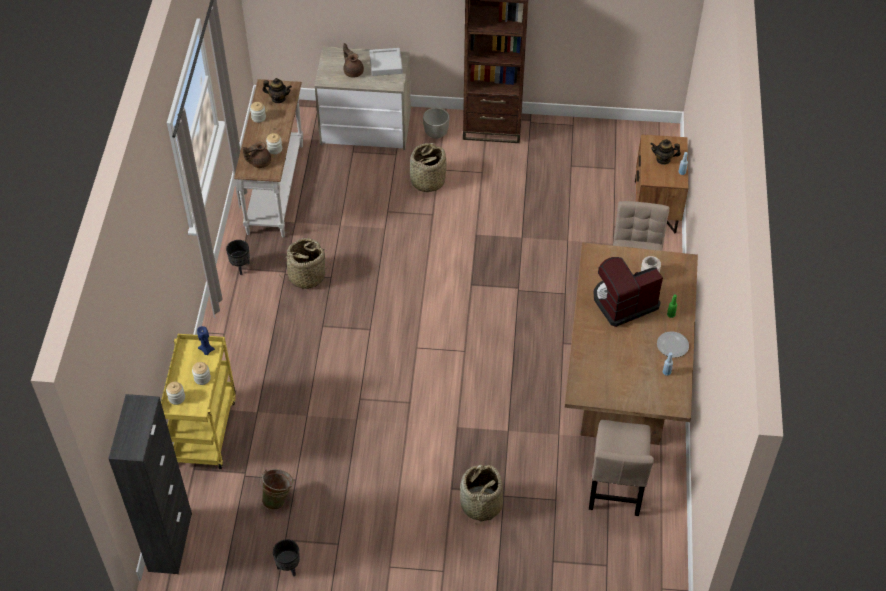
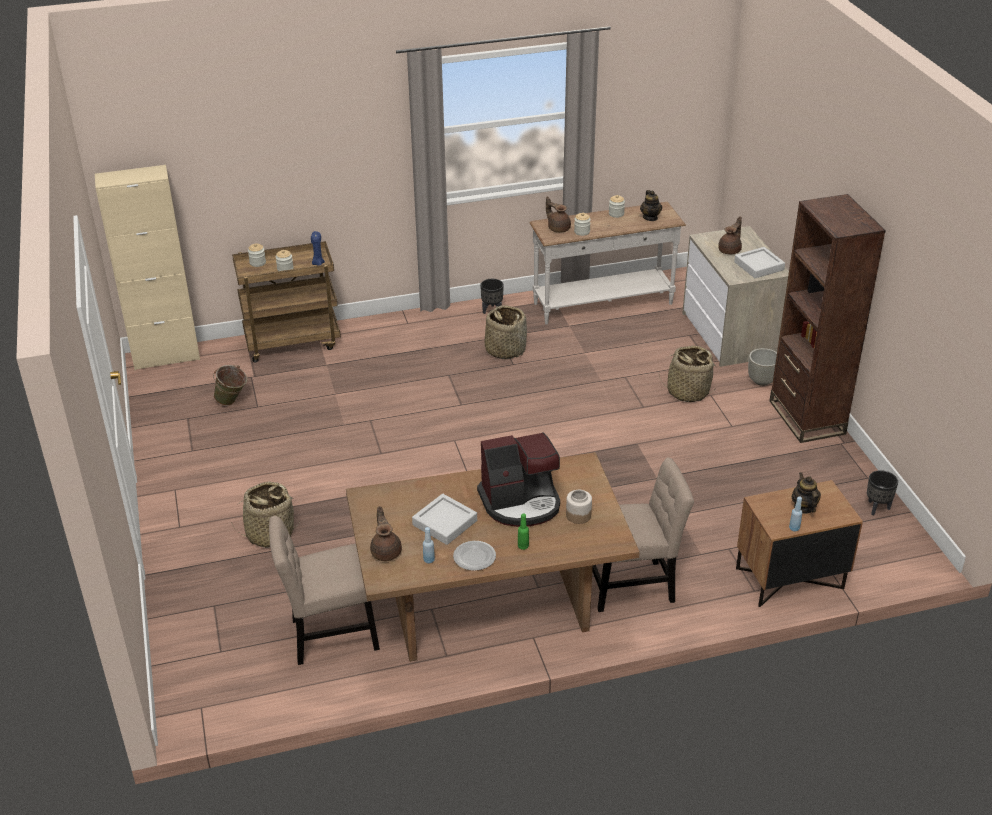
camera: 70 degrees right, 15 degrees down
(170, 542) = (166, 357): black cabinet -> beige cabinet
(204, 430) = (293, 342): yellow cart -> brown cart
(288, 567) = (157, 428): black planter -> black planter (877, 508)
(623, 302) = (521, 503): coffee machine -> coffee machine turned 120 degrees clockwise
(629, 352) = (445, 523): none -> grey tray
(648, 395) = (386, 551): none -> brown teapot

